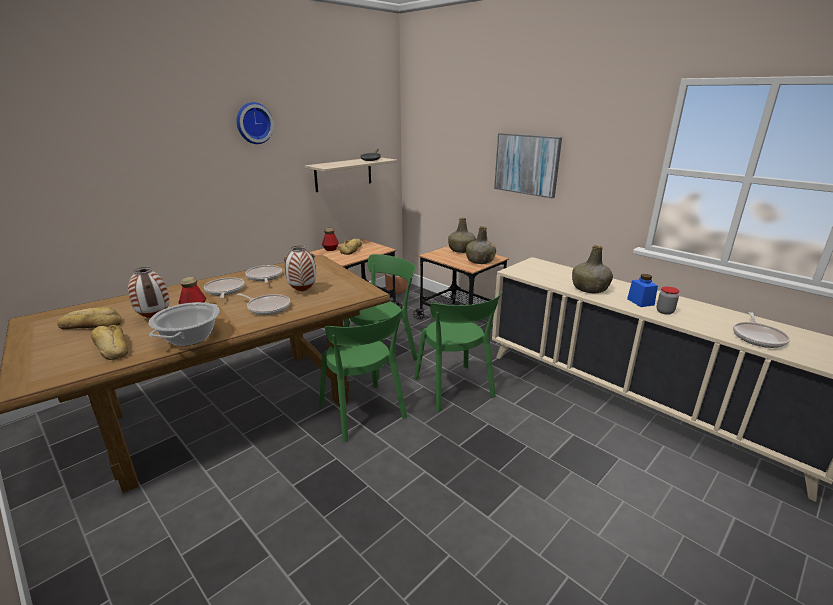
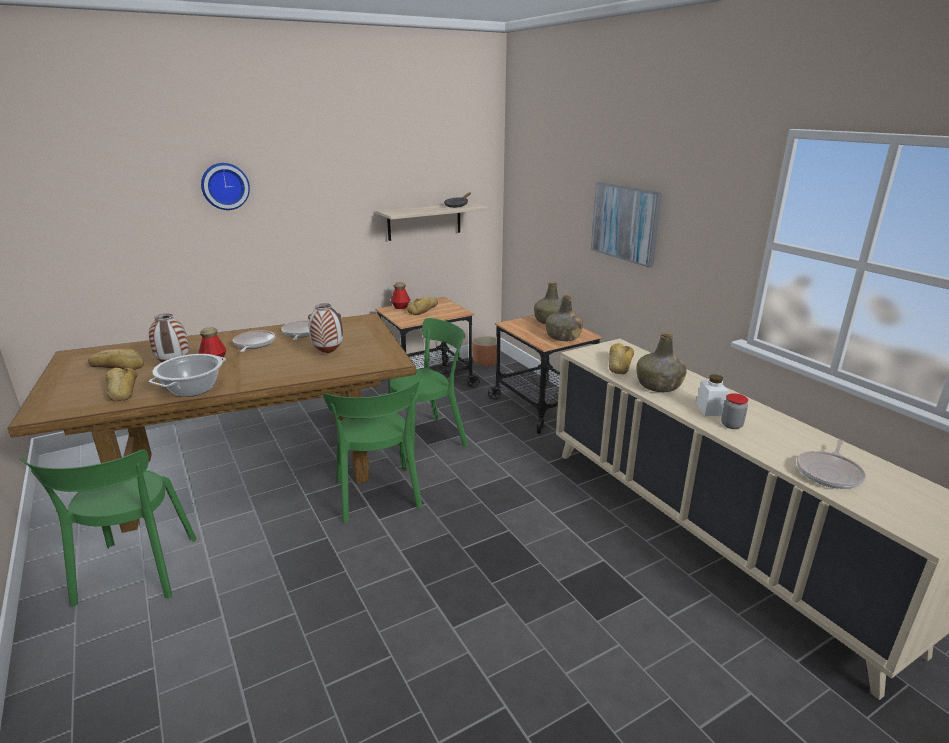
camera: 15 degrees right, 0 degrees up
(253, 123) = (317, 164): wall clock -> wall clock (225, 186)
(267, 307) = (282, 366): frying pan -> none
(455, 390) = (491, 486): green chair -> green chair (135, 574)
(548, 276) = (619, 364): none -> bread
(640, 302) = (710, 409): blue jar -> white jar

